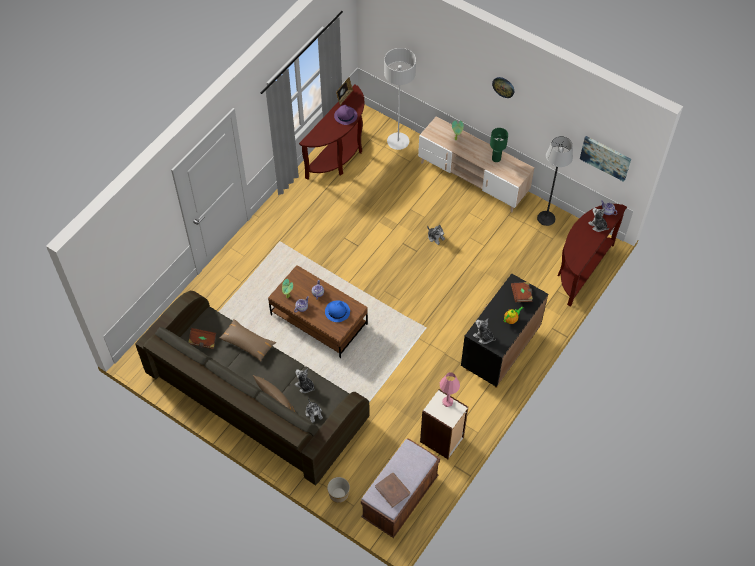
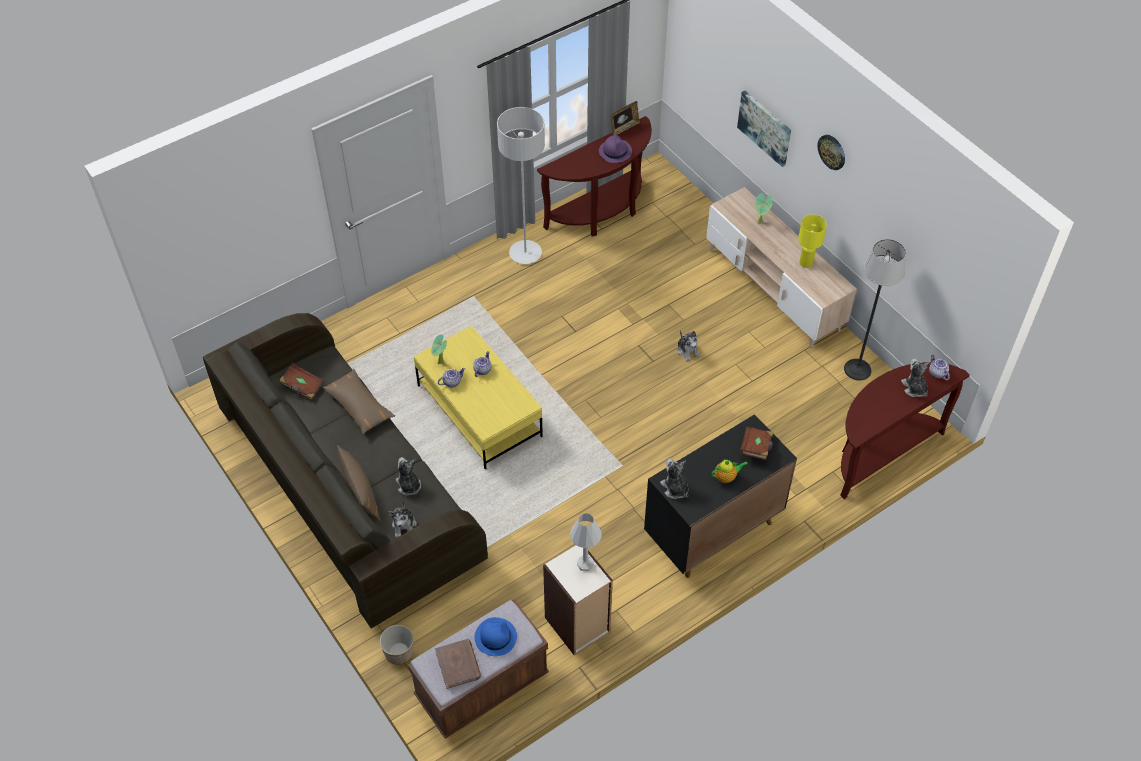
camera: 20 degrees right, 5 degrees down
(318, 320) = (479, 411): brown coffee table -> yellow coffee table
(337, 311) = (497, 401): blue hat -> blue hat (495, 637)
(398, 142) = (689, 215): grey floor lamp -> grey floor lamp (525, 253)
(447, 402) = (585, 564): pink table lamp -> white table lamp
(496, 159) = (805, 263): green table lamp -> yellow table lamp
(605, 158) = (952, 289): picture -> picture (765, 127)

